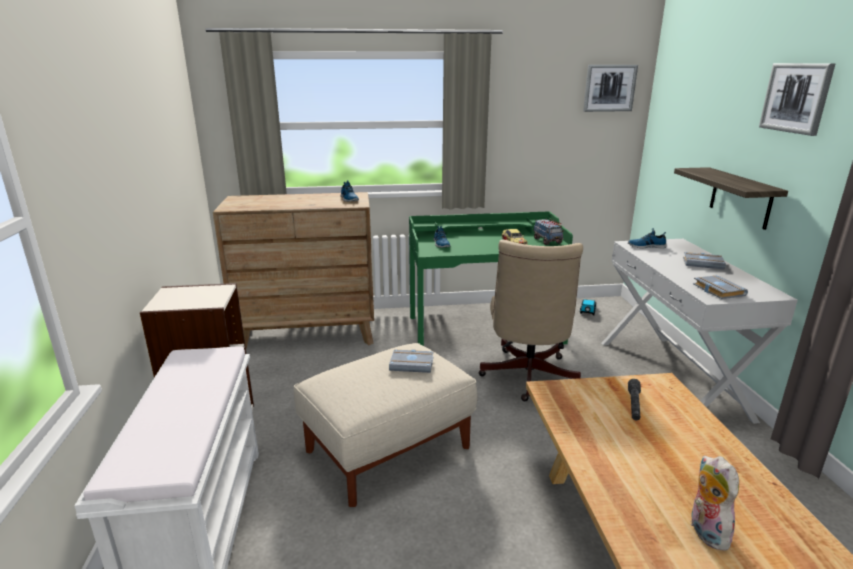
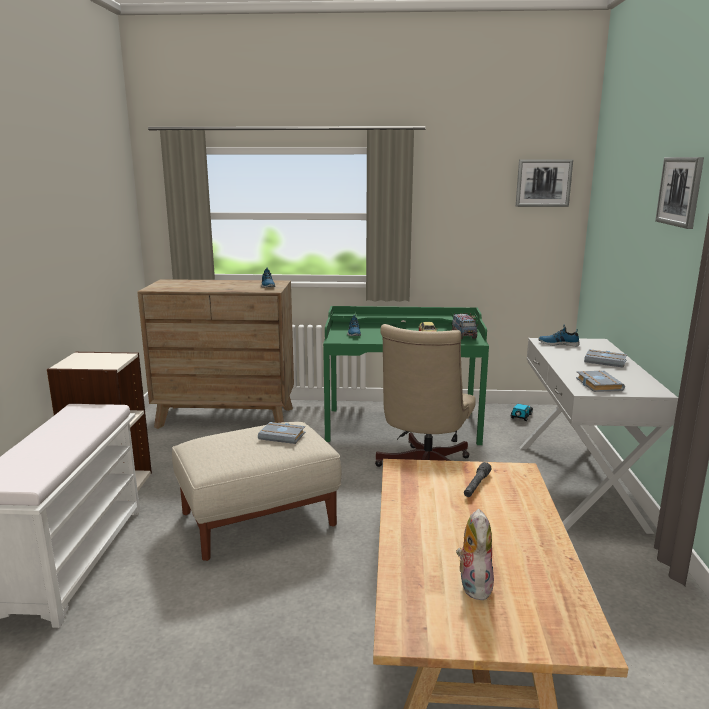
camera: 10 degrees right, 5 degrees down
(740, 198) = (645, 294): shelf -> none

